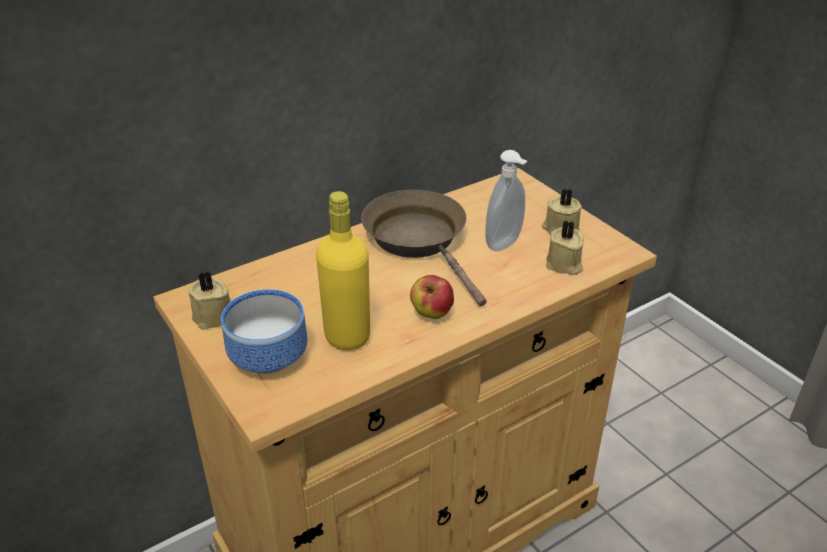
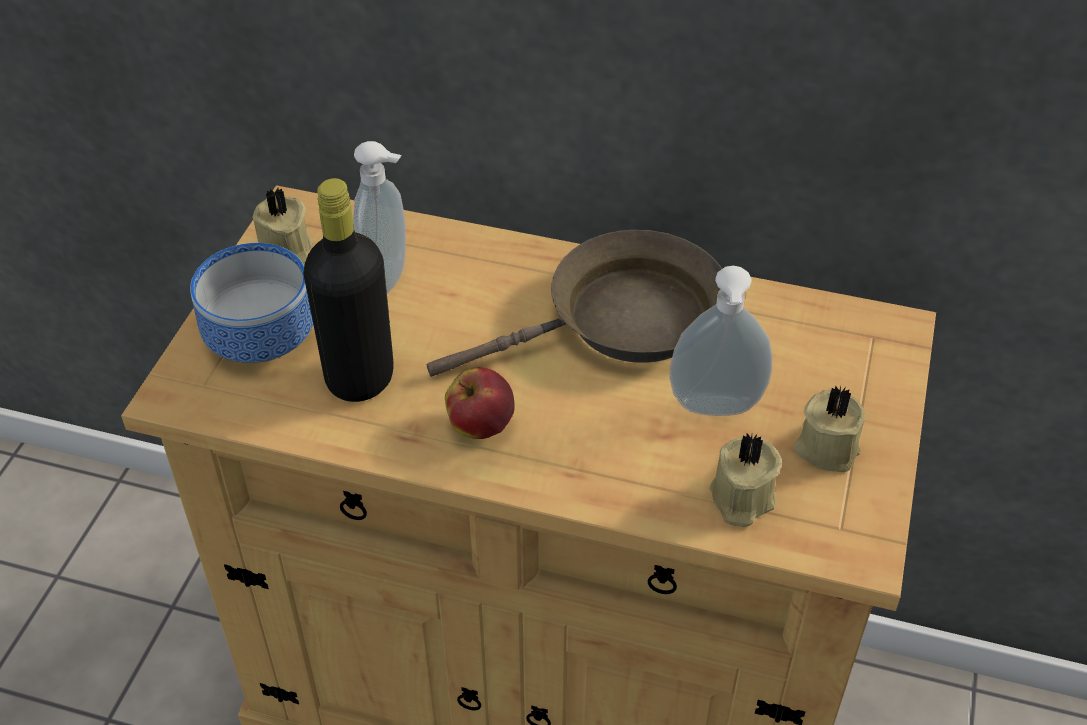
camera: 50 degrees right, 10 degrees up
(290, 293) = (389, 280): none -> soap dispenser
(347, 336) = (360, 378): yellow bottle -> black bottle
(419, 241) = (622, 322): brown frying pan -> brown frying pan turned 45 degrees clockwise

